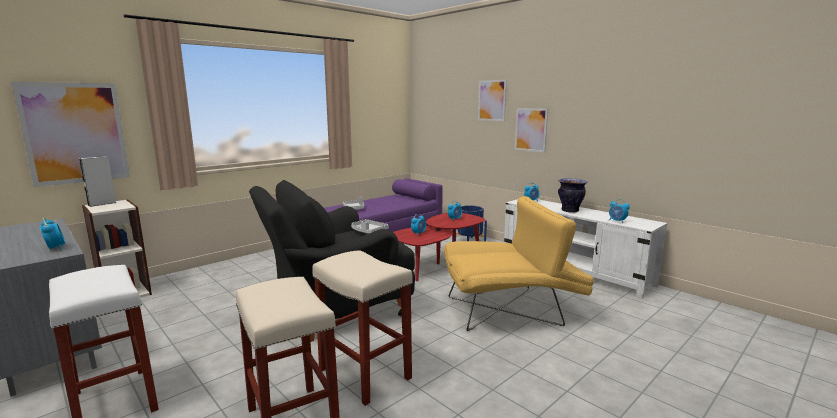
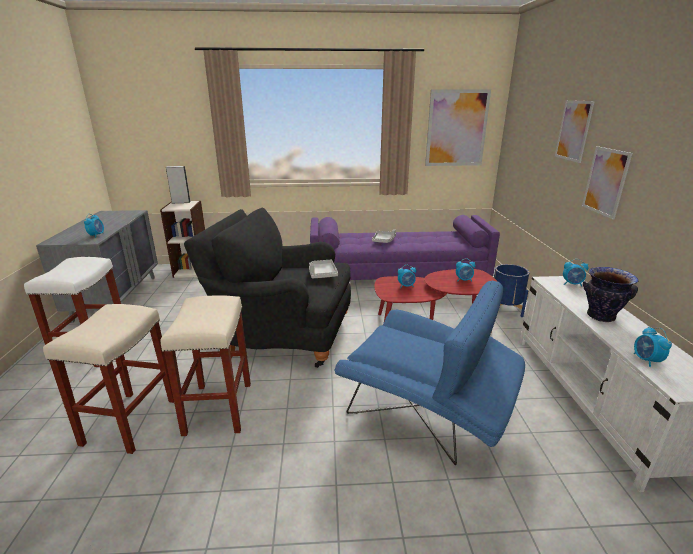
camera: 40 degrees right, 10 degrees up
(75, 133) = (168, 146): picture -> picture (456, 128)
(511, 309) = (428, 411): yellow armchair -> blue armchair

